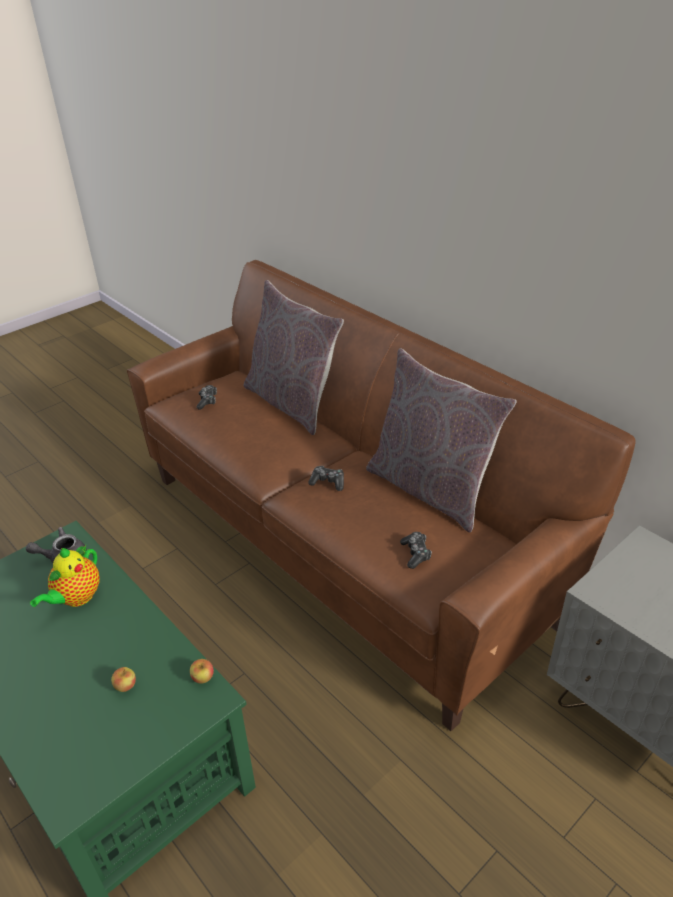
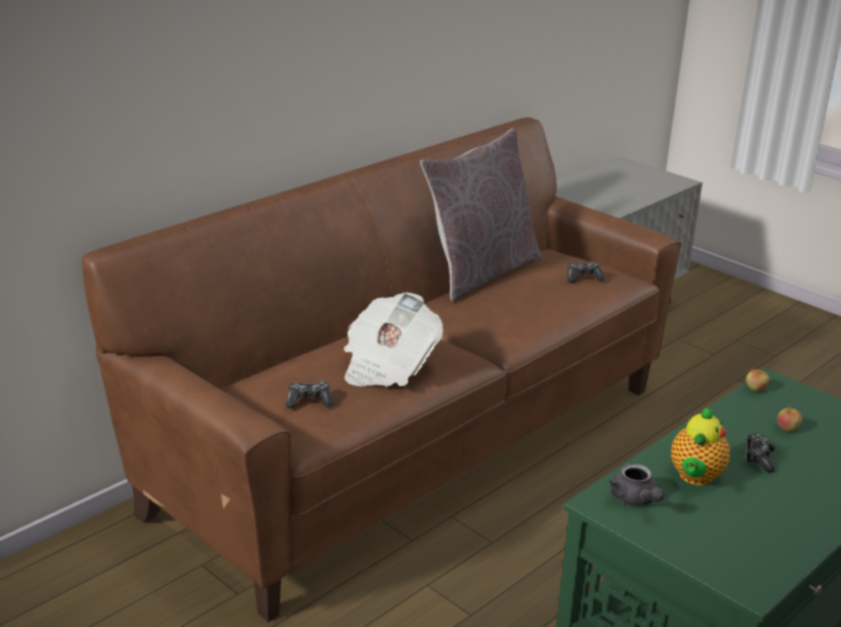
camera: 95 degrees left, 10 degrees down
(76, 598) = (695, 477): teapot -> teapot turned 90 degrees clockwise
(248, 431) = (387, 366): none -> newspaper
(292, 402) = (310, 346): grey pillow -> none
(328, 482) = (482, 318): game controller -> game controller (758, 458)

